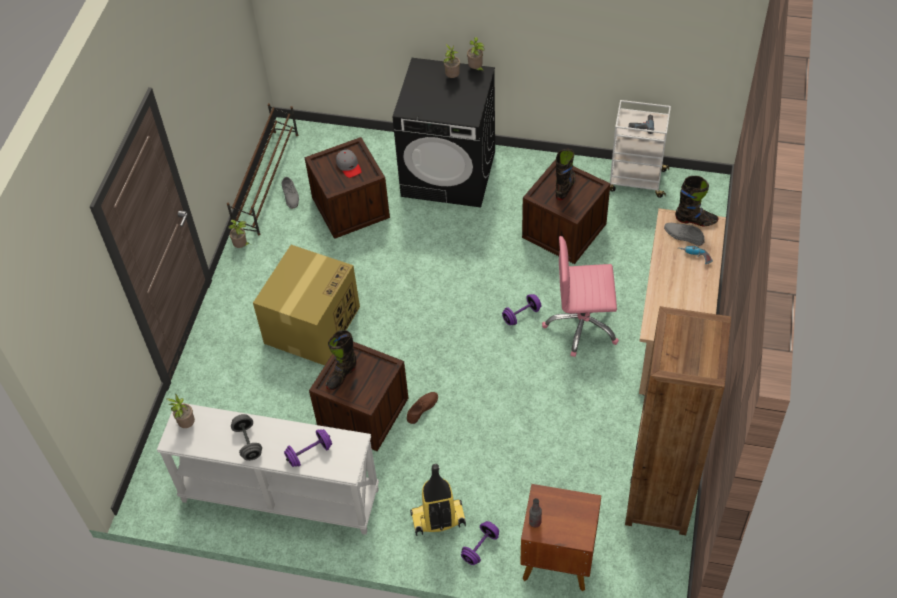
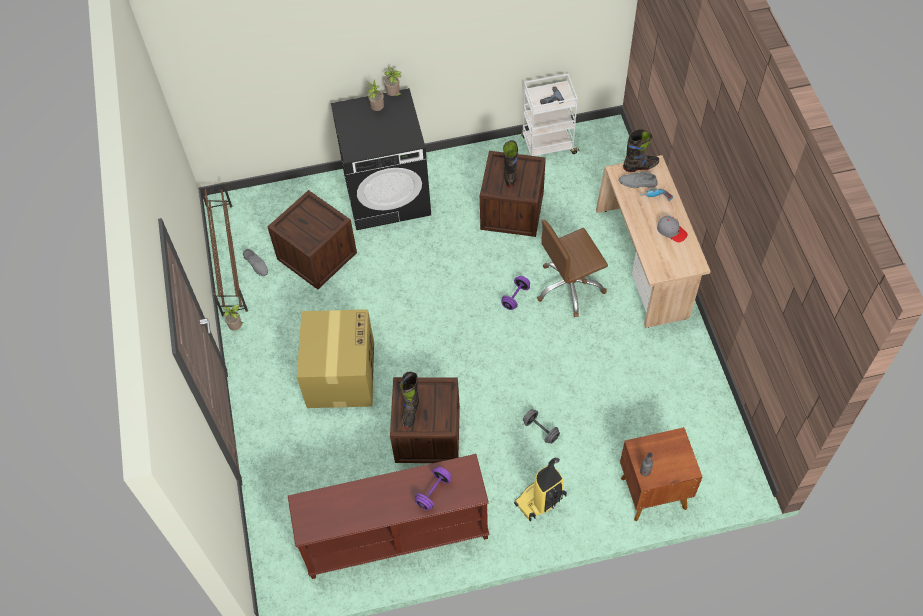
camera: 25 degrees left, 5 degrees up
(186, 424) = (309, 511): potted plant -> none
(248, 443) = (374, 505): grey dumbbell -> grey dumbbell (541, 430)
(279, 496) = (395, 537): white console table -> brown console table
(349, 166) = (312, 220): grey cap -> grey cap (671, 231)
(422, 408) = (475, 410): brown shoe -> none
(480, 547) = (587, 509): purple dumbbell -> none
(582, 325) = (569, 287): pink office chair -> brown office chair
(659, 498) = (705, 408): brown bookcase -> none

